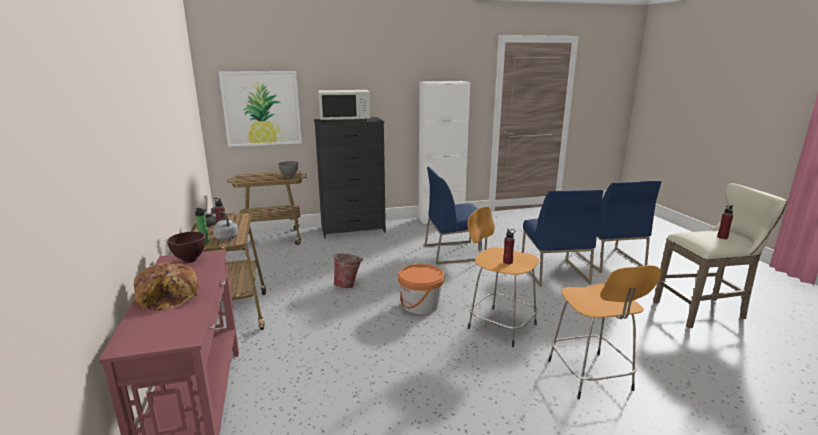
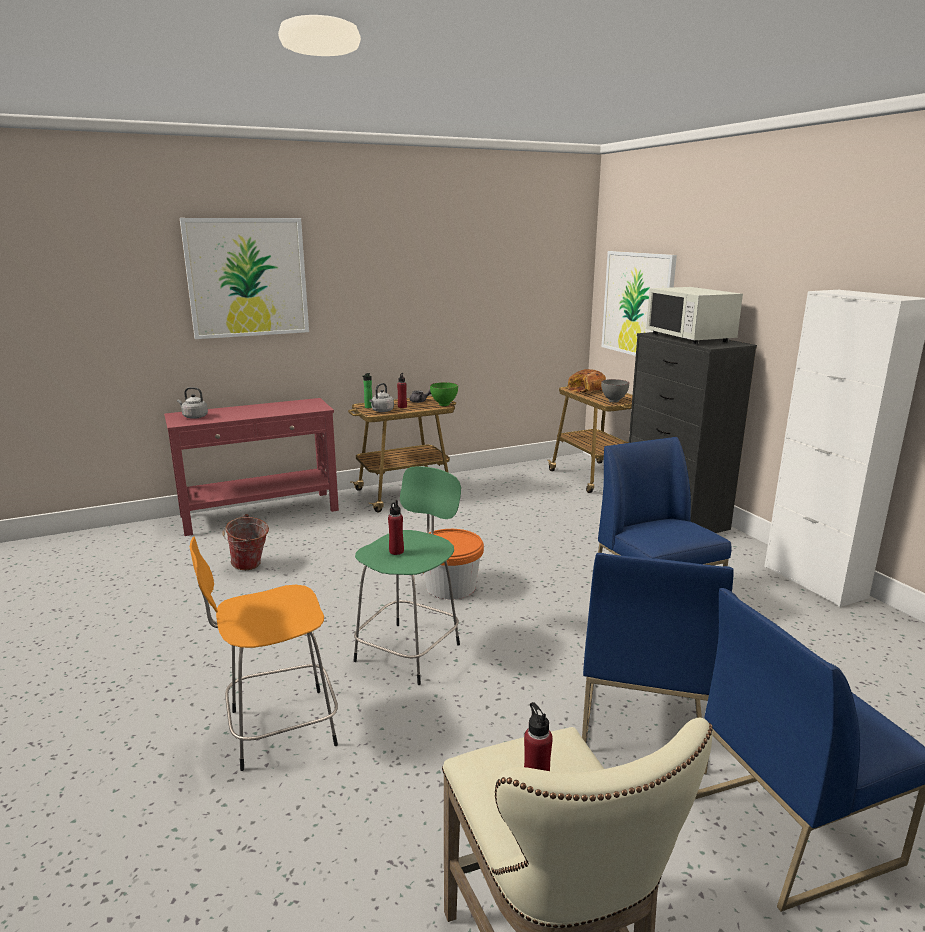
camera: 80 degrees right, 0 degrees up
(101, 122) = (247, 277): none -> picture
(159, 329) = (194, 417): none -> grey kettle
(170, 296) = (244, 411): bread -> bread (586, 389)
(189, 260) = (309, 405): brown bowl -> none
(239, 216) = (443, 405): none -> green bowl
(348, 285) = (488, 537): bucket -> bucket (249, 567)
(500, 325) = (410, 650): orange stool -> green stool
(553, 272) = (641, 719): blue chair -> blue chair turned 60 degrees counterclockwise

